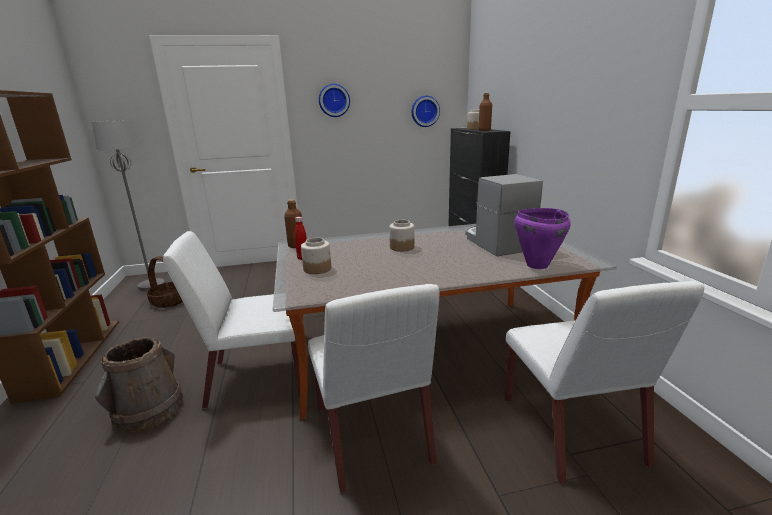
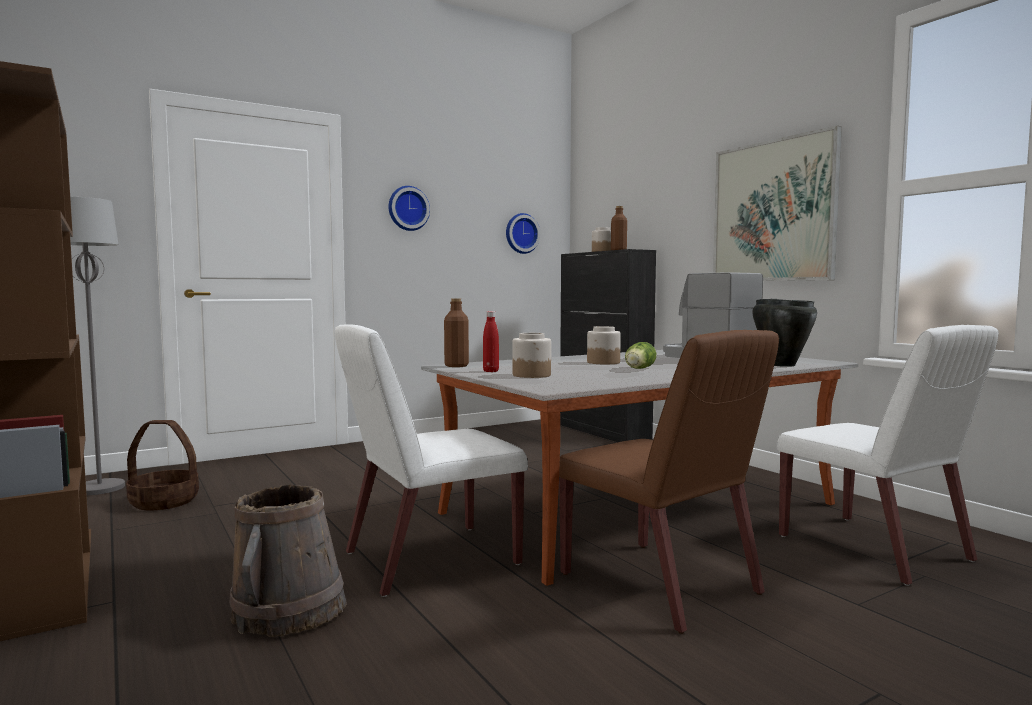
camera: 20 degrees left, 15 degrees down
(373, 436) = (661, 584): white chair -> brown chair
(408, 263) = (638, 369): none -> lettuce
(536, 265) = (781, 365): purple cooking pot -> black cooking pot
(587, 110) = (773, 211): none -> picture

